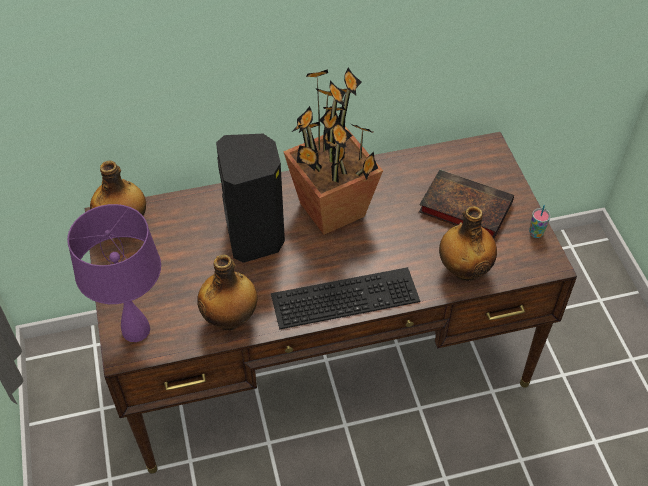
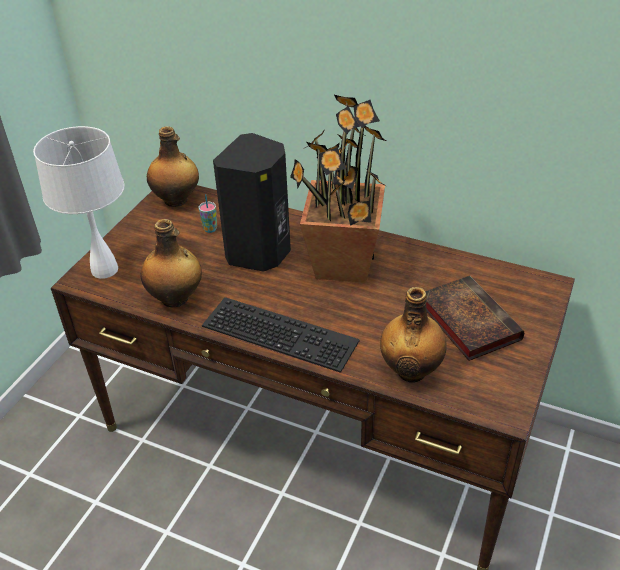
camera: 40 degrees right, 10 degrees down
(135, 329) = (104, 269): purple table lamp -> white table lamp
(536, 233) = (520, 379): cup -> cup (210, 229)

